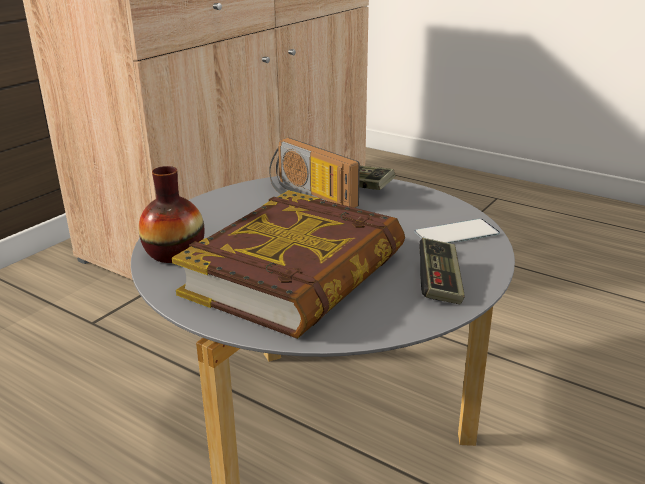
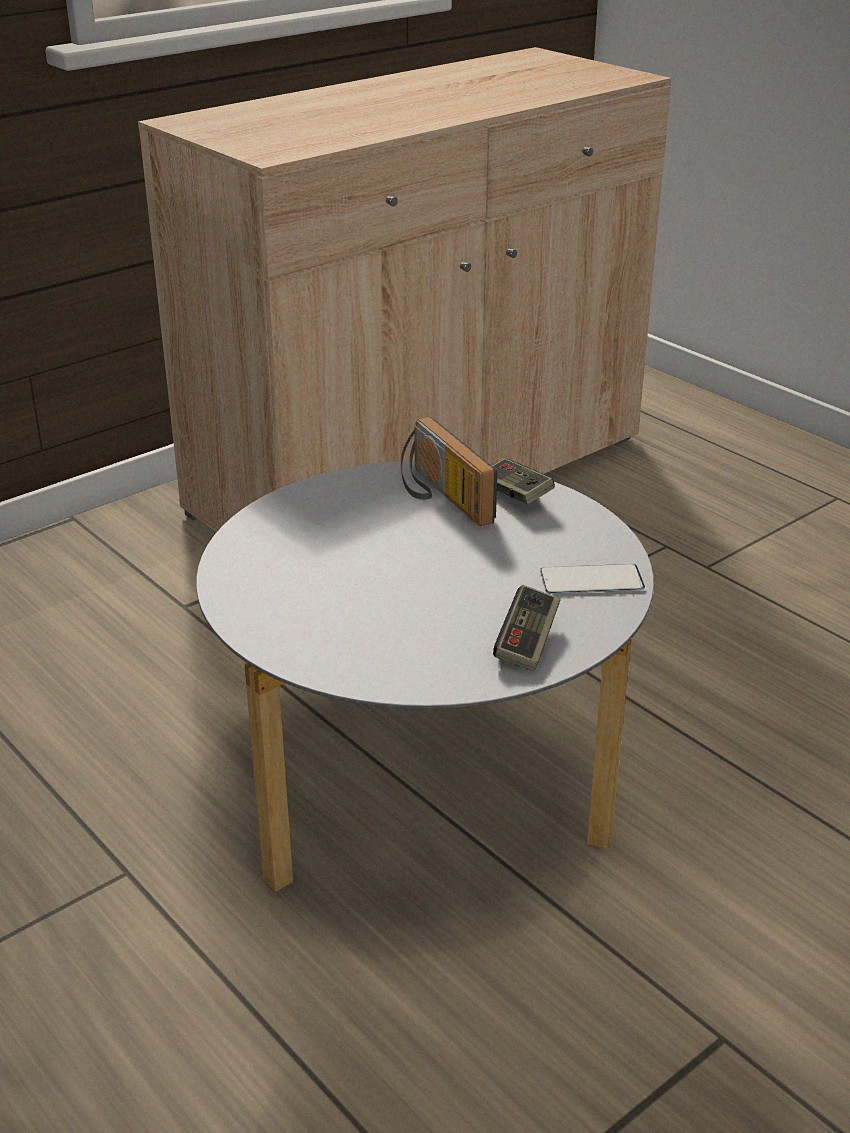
camera: 15 degrees right, 5 degrees up
(174, 252) = (251, 555): vase -> none
(296, 274) = (373, 604): book -> none

